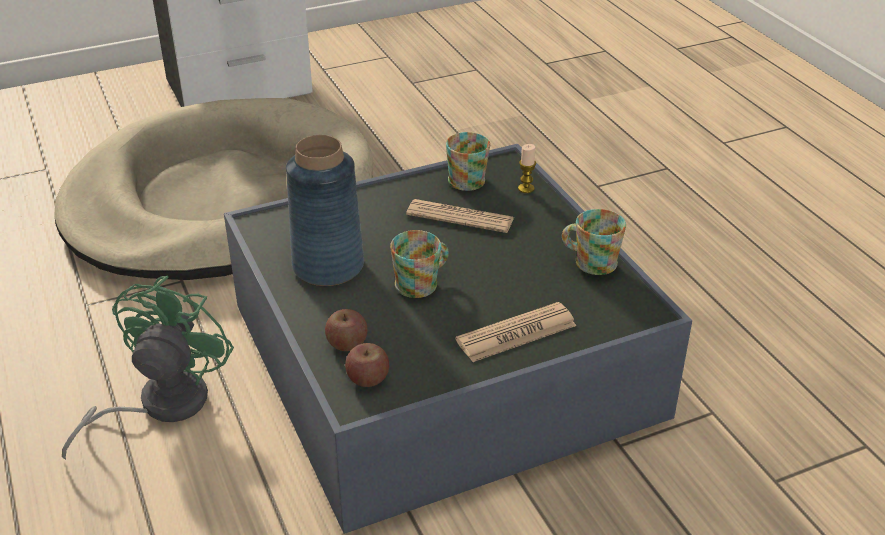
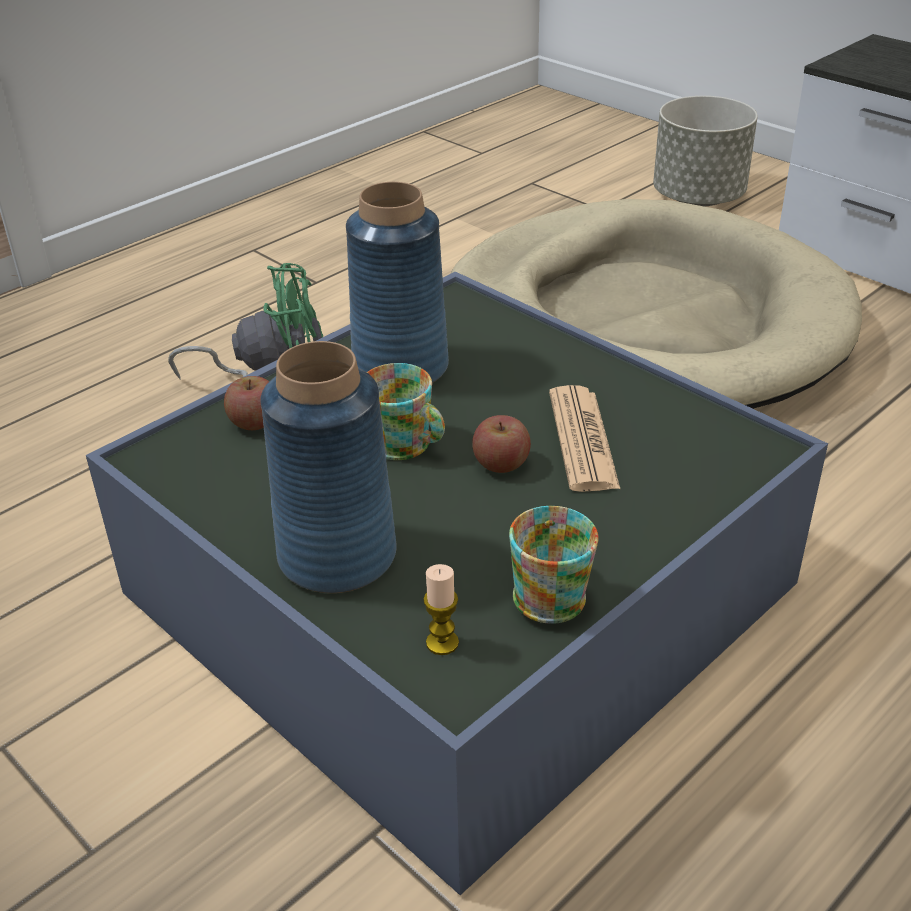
camera: 70 degrees right, 0 degrees up
(84, 124) = (699, 198): none -> grey planter
(368, 379) = (194, 454): apple -> apple (501, 463)
(467, 178) = (689, 421): mug -> none
(516, 333) = (336, 555): newspaper -> blue vase
(526, 188) = (710, 483): candle -> candle (442, 643)

